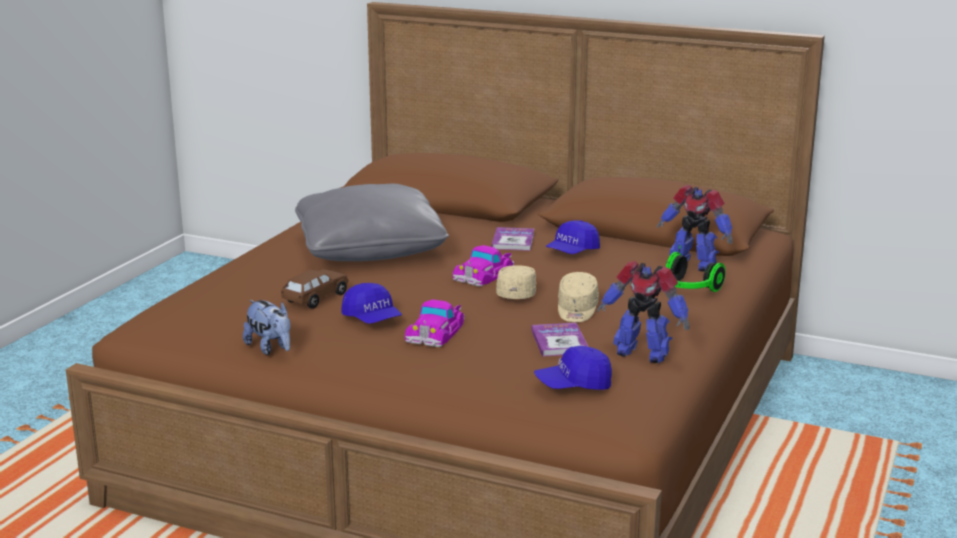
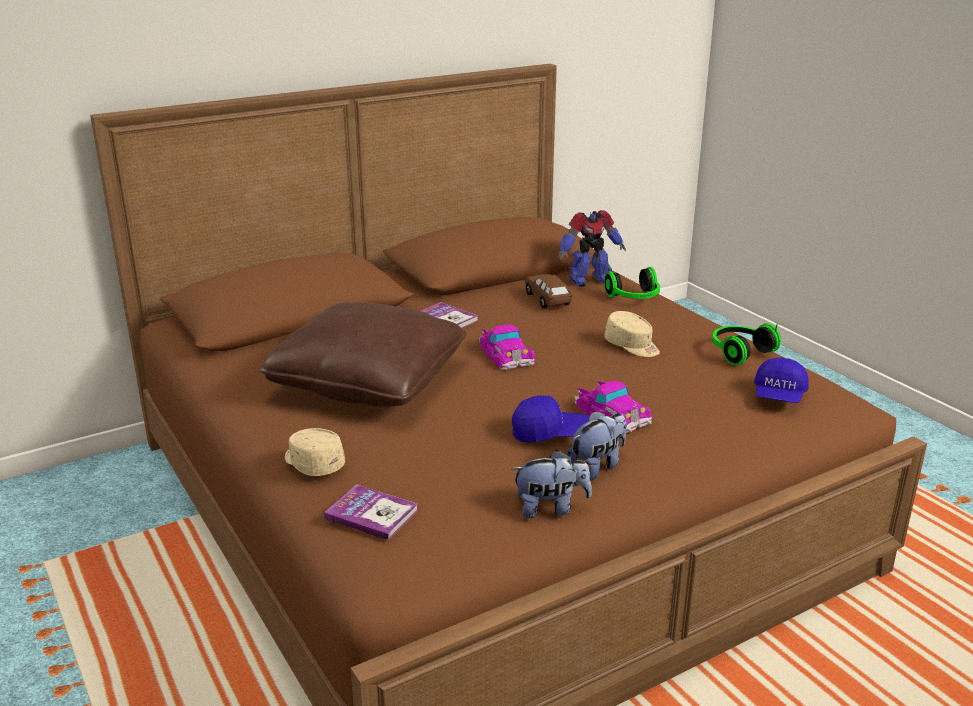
camera: 55 degrees left, 5 degrees up
(315, 298) = (460, 445): brown toy car -> brown toy car (548, 300)
(347, 347) = (597, 466): none -> plush toy
(370, 249) = (369, 381): grey pillow -> brown pillow
(517, 293) = (568, 355): beige cap -> beige cap (313, 463)
(559, 342) = (690, 373): book -> book (371, 514)
(572, 252) = (505, 308): blue cap -> none
(642, 353) = (739, 352): toy robot -> headphones

